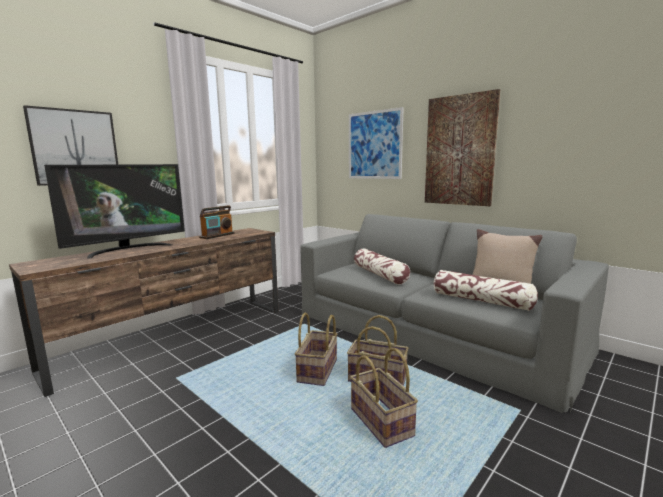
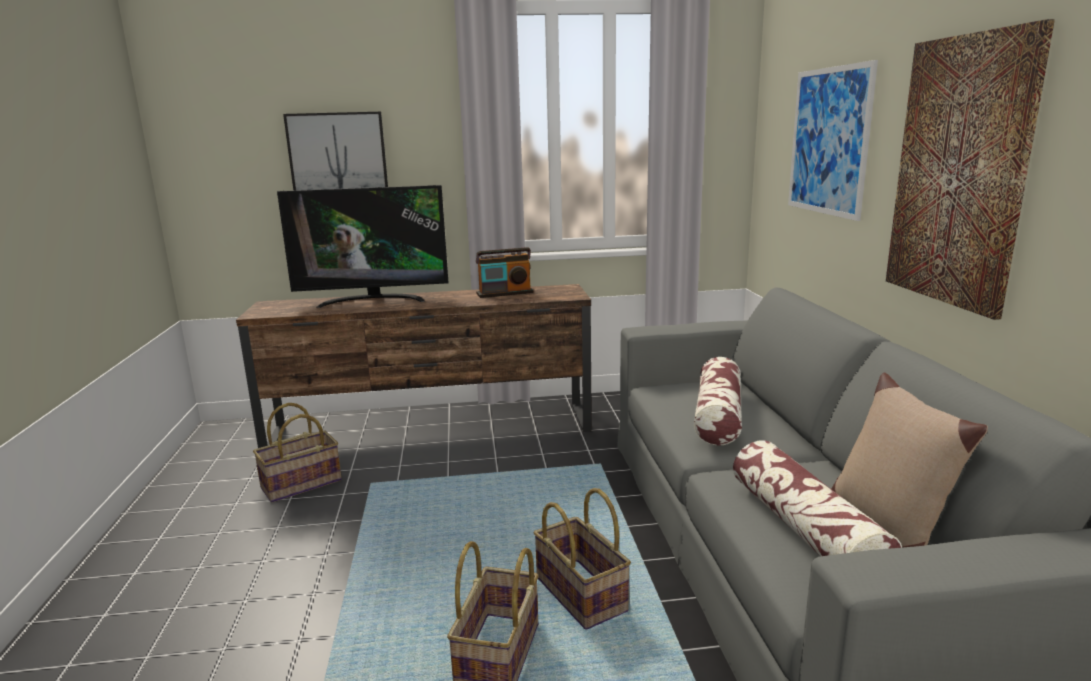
camera: 40 degrees right, 5 degrees up
(318, 371) = (522, 544): basket -> basket (301, 485)

